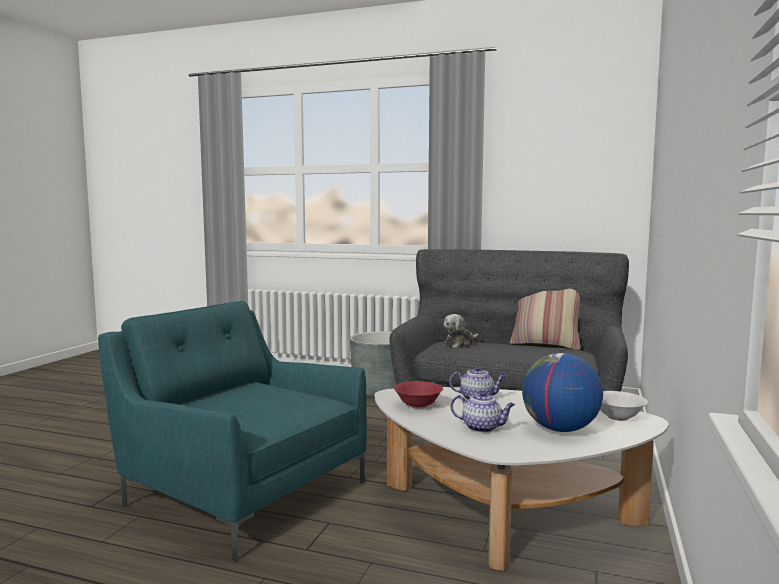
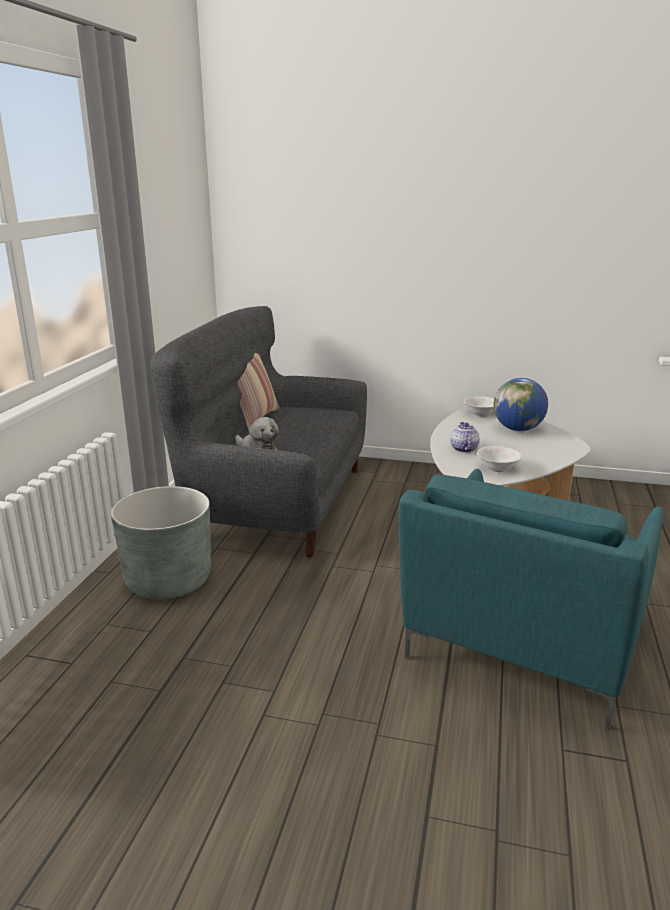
camera: 95 degrees left, 15 degrees up
(417, 405) = (497, 469): red bowl -> white bowl
(482, 428) = (533, 449): teapot -> none

